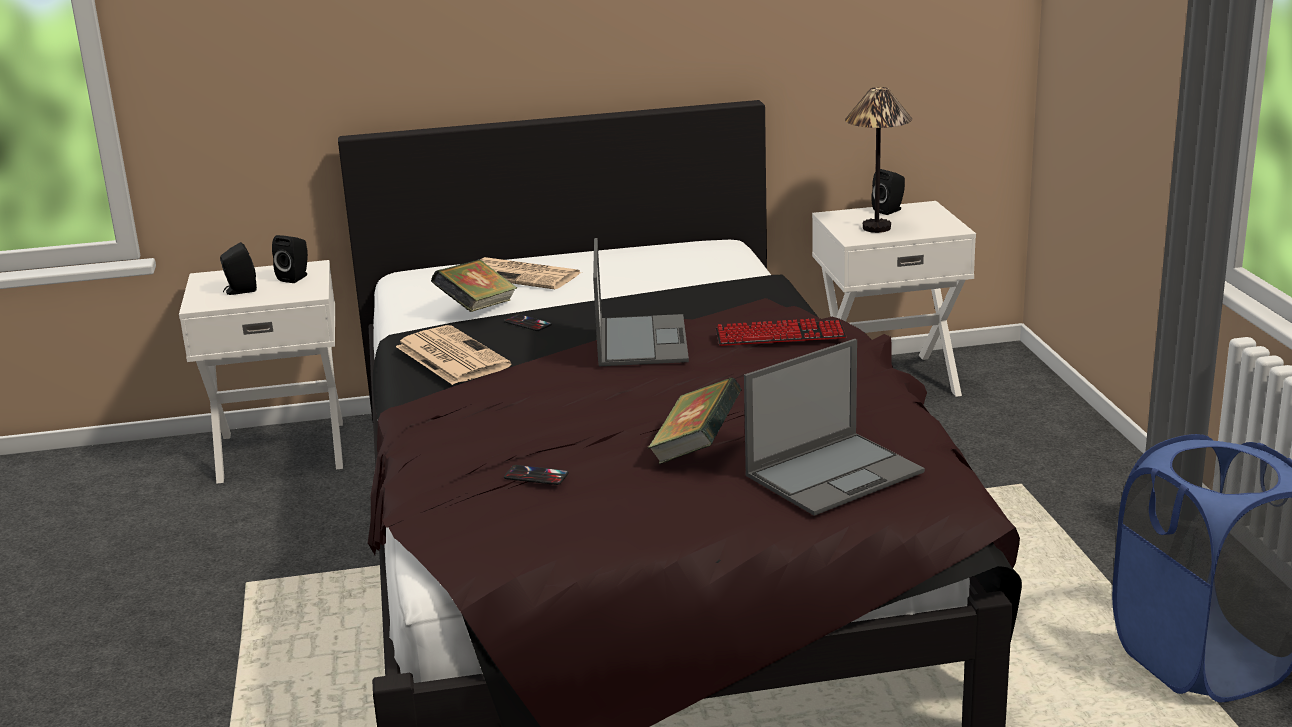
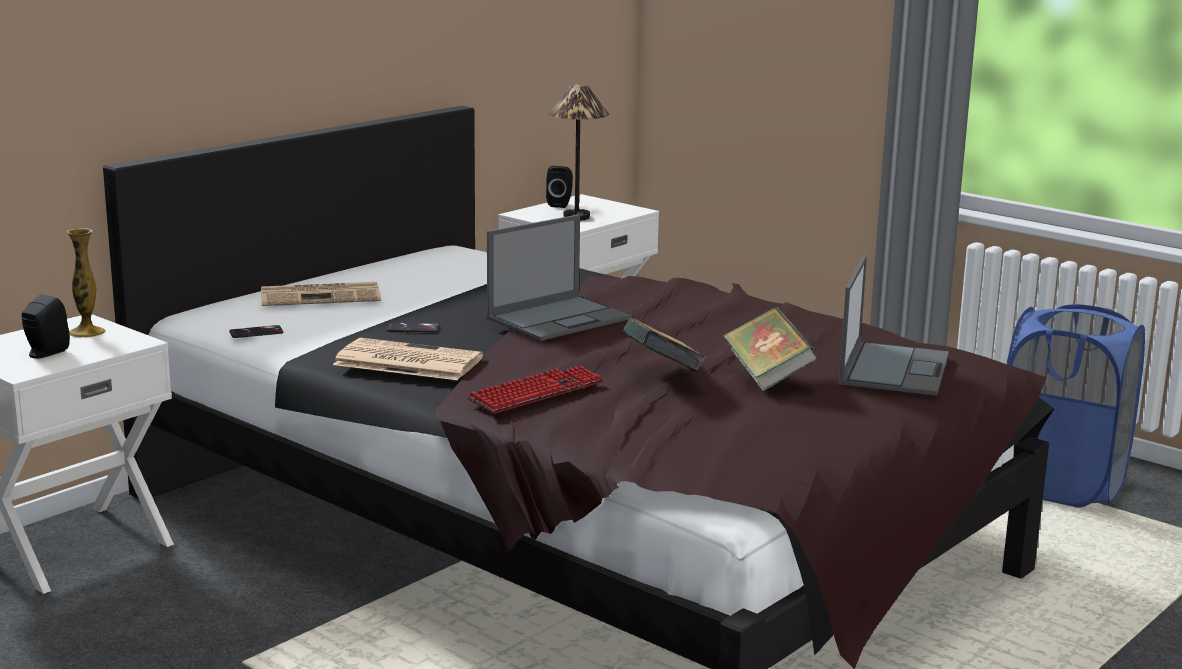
camera: 40 degrees left, 5 degrees down
(295, 277) = (87, 332): black speaker -> vase
(477, 309) = (336, 327): book -> book (662, 373)
(536, 476) = (687, 420): phone -> phone (256, 332)
(641, 340) = (560, 318): laptop -> laptop turned 90 degrees clockwise
(780, 335) = (665, 295): keyboard -> keyboard (536, 392)

